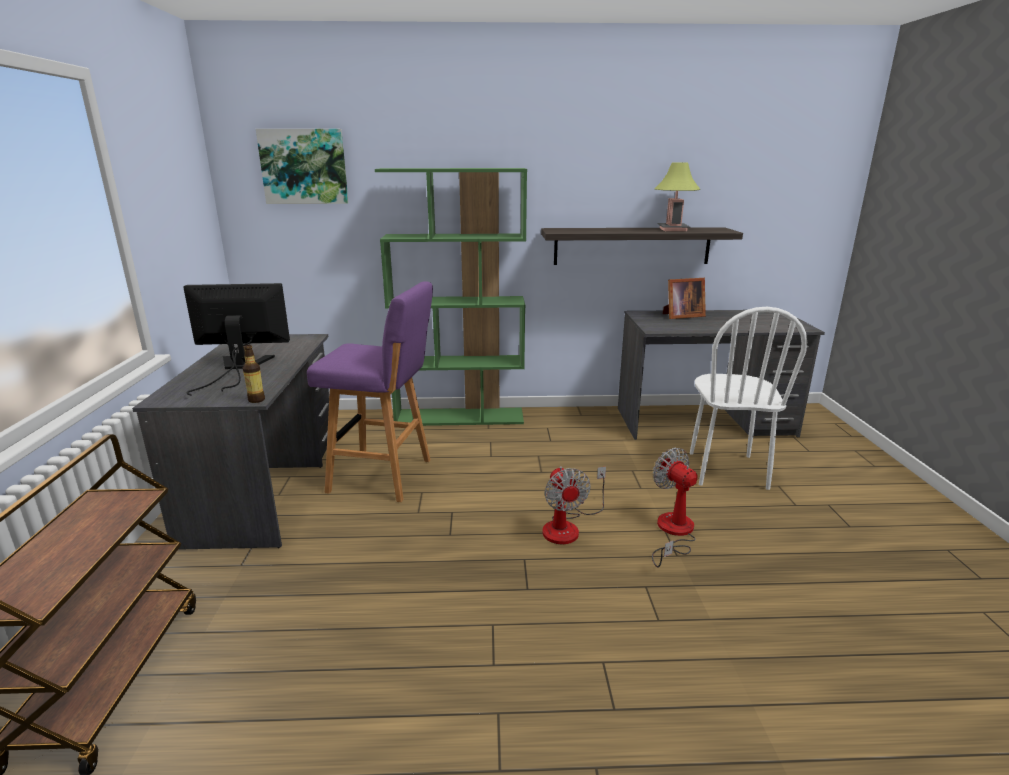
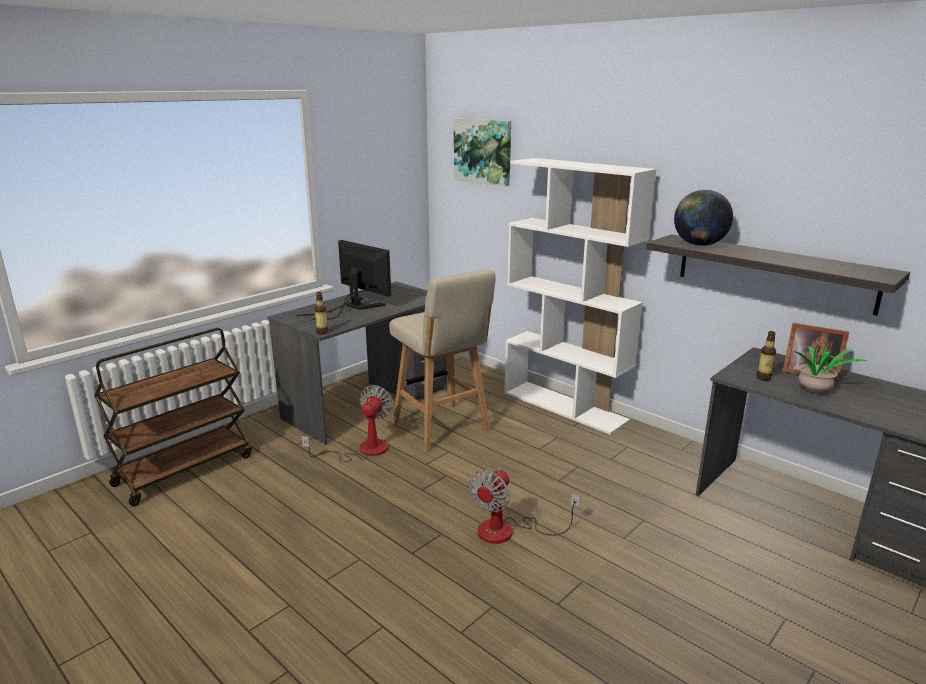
camera: 45 degrees right, 0 degrees up
(384, 476) = (442, 428): purple stool -> beige stool
(460, 417) = (565, 406): green bookcase -> white bookcase
(582, 230) = (699, 245): none -> globe
(670, 325) = (763, 378): none -> bottle
(673, 229) = (814, 262): table lamp -> none
(673, 532) = (586, 587): fan -> fan (362, 450)
(708, 325) = (814, 392): none -> potted plant
(726, 470) = (748, 572): white chair -> none

